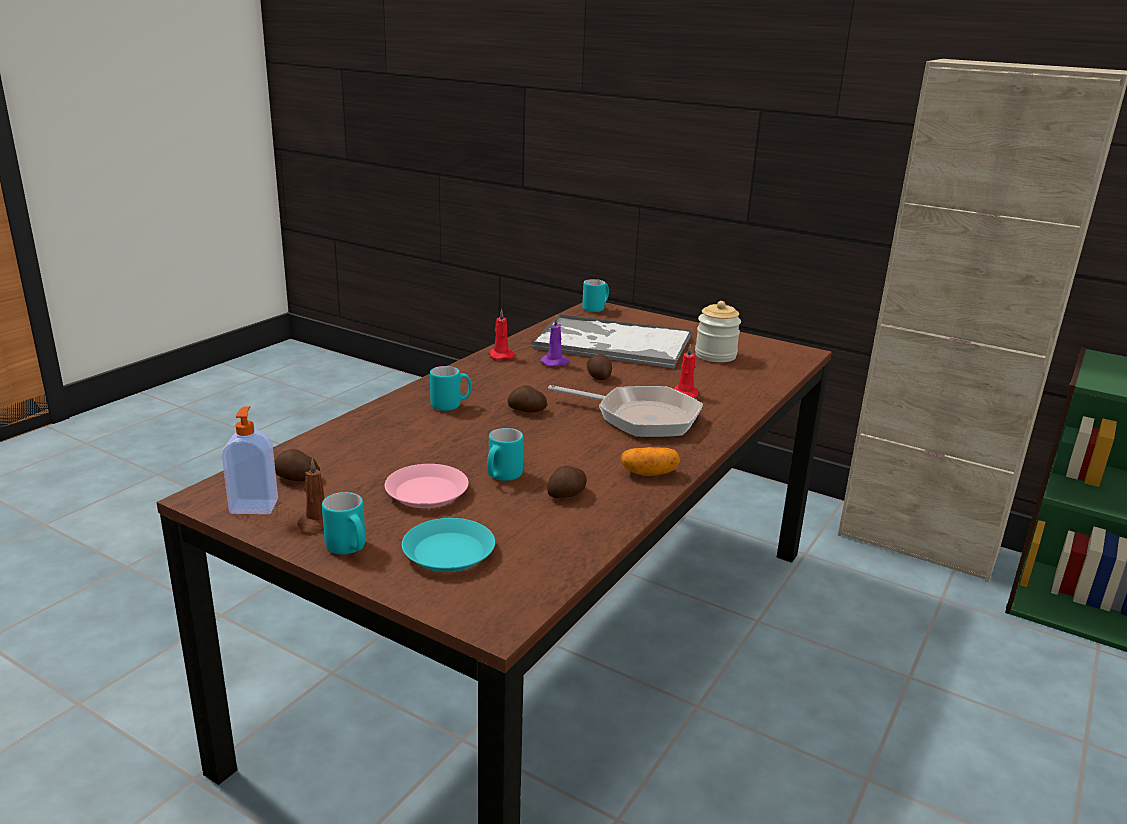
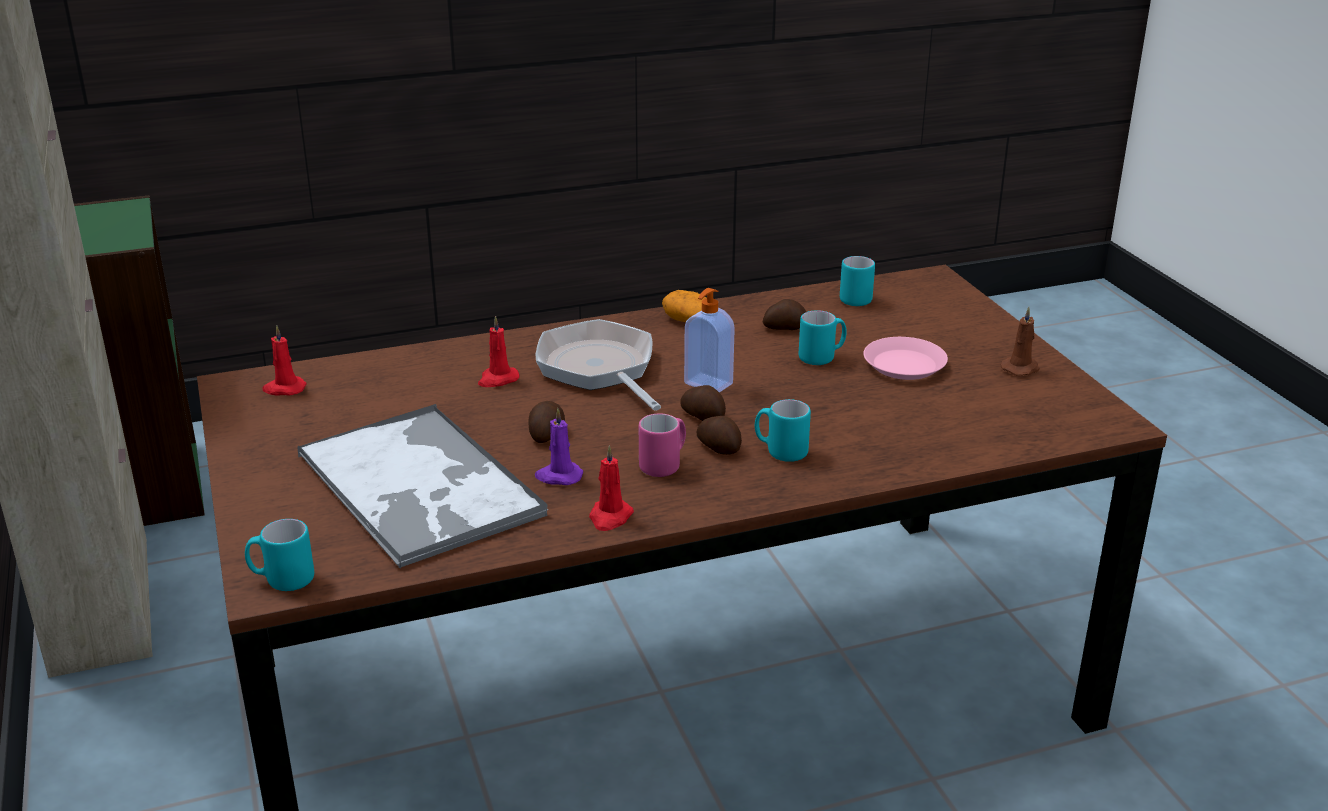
camera: 140 degrees left, 5 degrees up
(254, 506) = (1071, 400): soap dispenser -> soap dispenser (707, 384)
(296, 478) = (1019, 415): potato -> potato (719, 447)
(349, 549) = (1004, 343): turquoise mug -> turquoise mug (854, 298)
(448, 552) = (928, 319): turquoise plate -> none
(509, 381) = (664, 465): none -> pink mug
(715, 355) = (343, 416): jar -> none
(775, 357) = (284, 389): none -> red candle

